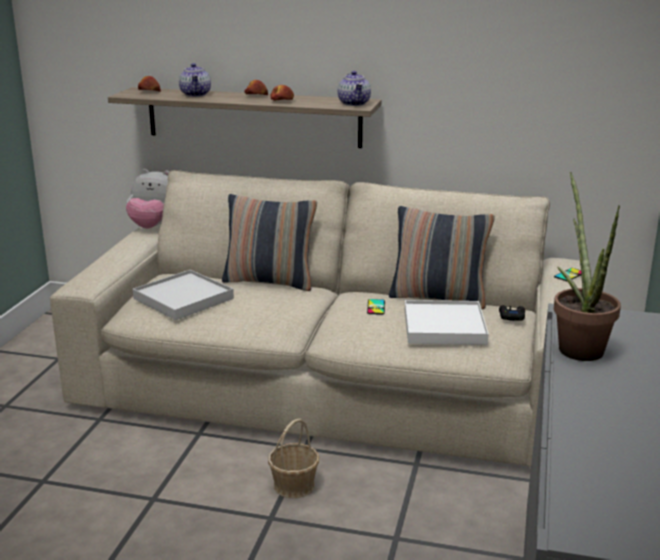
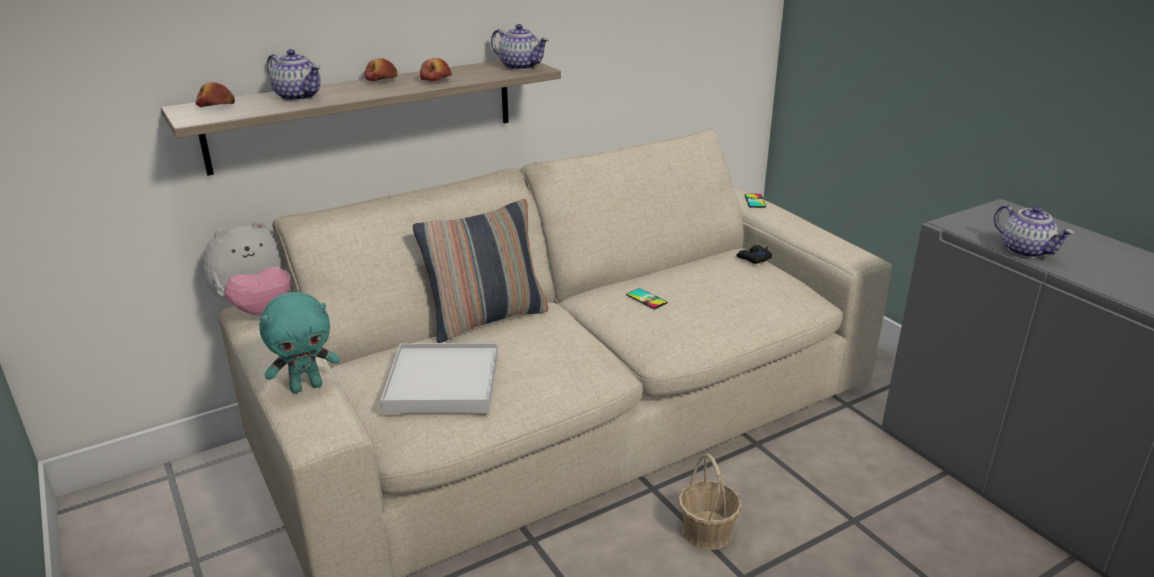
camera: 45 degrees left, 5 degrees up
(107, 266) = (307, 386): none -> turquoise plush toy
(438, 298) = (667, 266): pillow -> none
(444, 326) = (733, 291): white tray -> none
(577, 346) = (1026, 251): potted plant -> teapot

